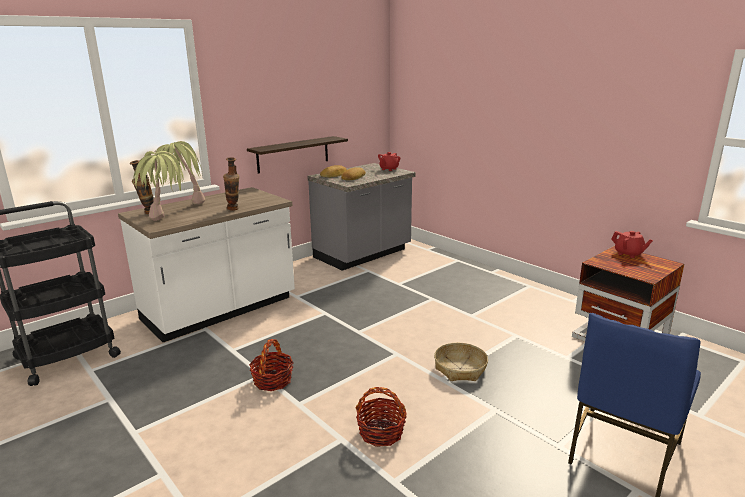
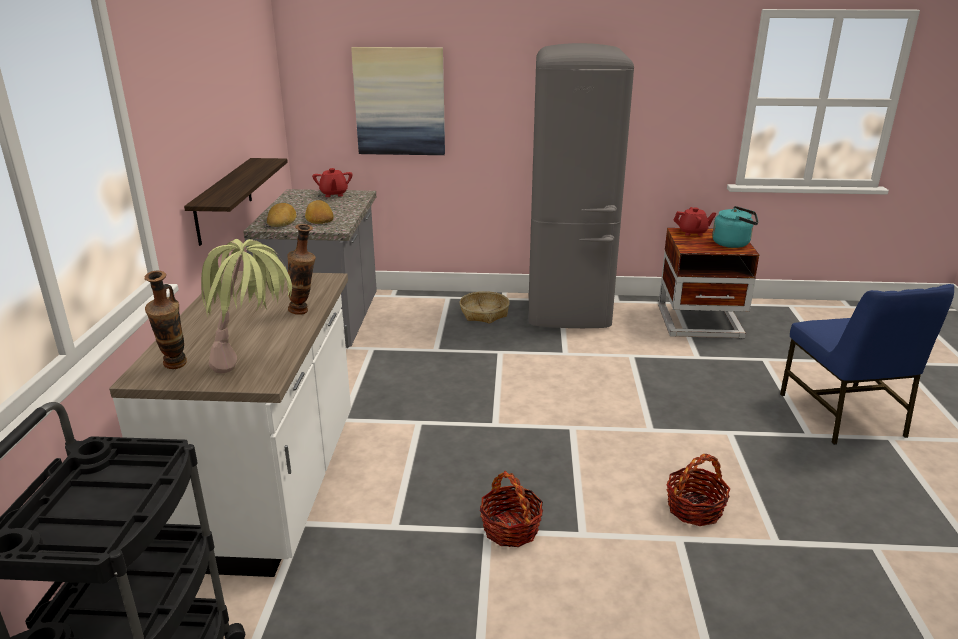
camera: 45 degrees left, 5 degrees up
(183, 207) = (206, 335): potted plant -> none
(446, 114) = (400, 101): none -> picture
(460, 368) = (646, 411): basket -> basket (484, 314)
(521, 295) = (569, 312): none -> grey fridge
(648, 270) = (733, 243): none -> turquoise kettle

